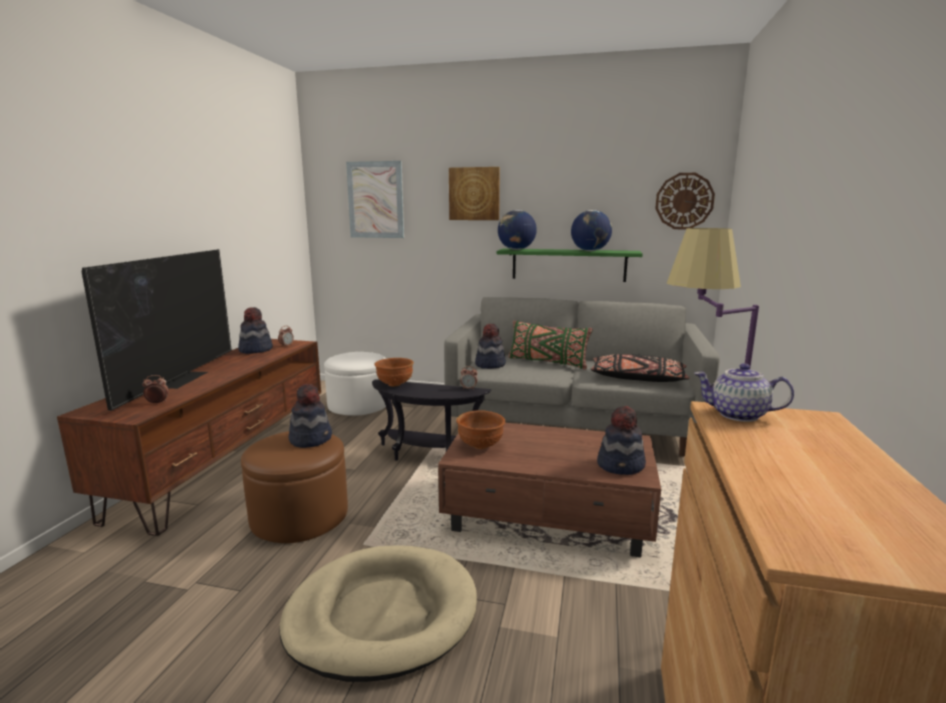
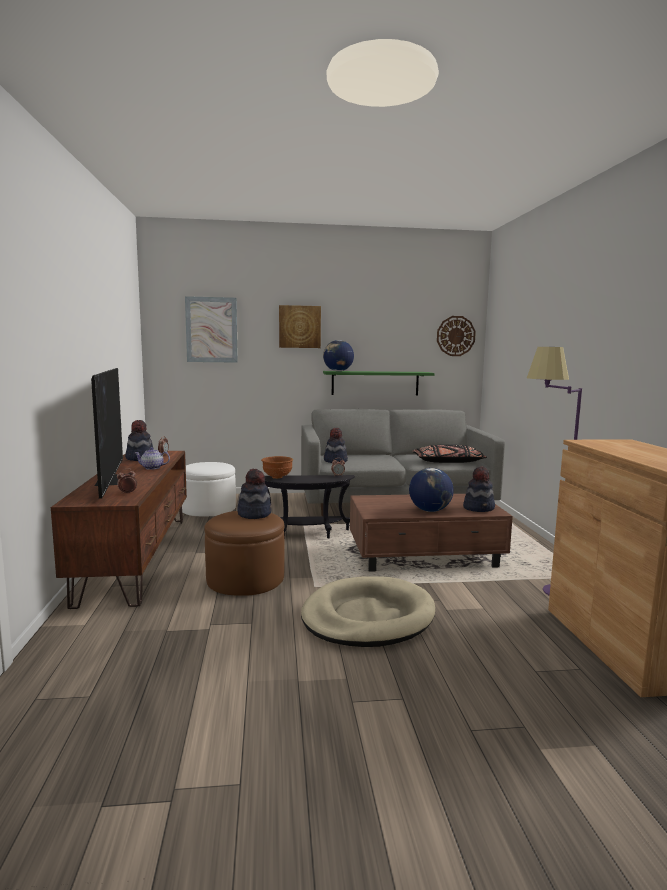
camera: 20 degrees left, 5 degrees down
(481, 446) = (380, 508): brown bowl -> none
(547, 362) = (375, 457): green pillow -> none
(590, 251) = (394, 371): globe -> globe (430, 510)
(737, 415) = (592, 442): teapot -> teapot (152, 468)

